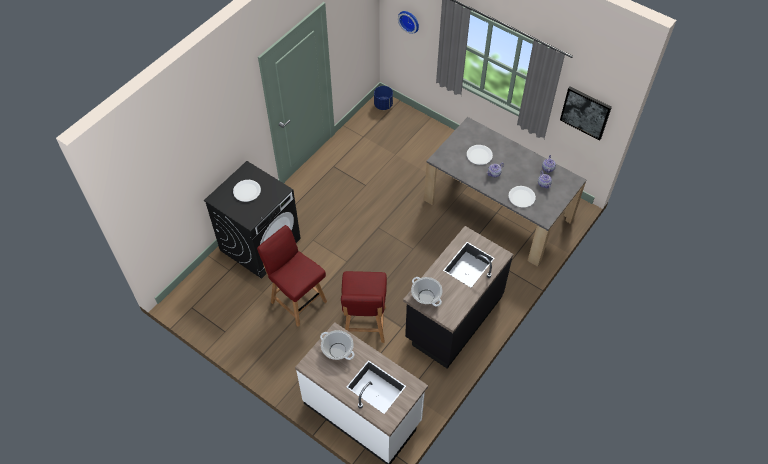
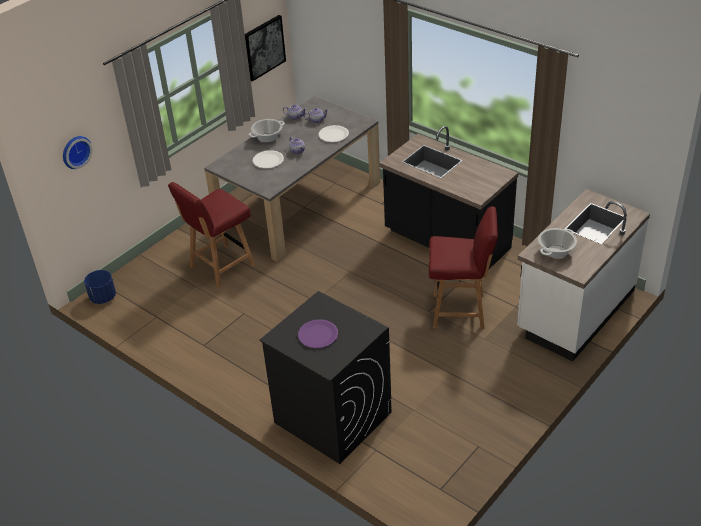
camera: 85 degrees left, 15 degrees down
(247, 191) = (318, 335): white plate -> purple plate
(298, 301) = (426, 373): red chair -> red chair (221, 266)
(426, 296) = (476, 189): cooking pot -> cooking pot (268, 137)

